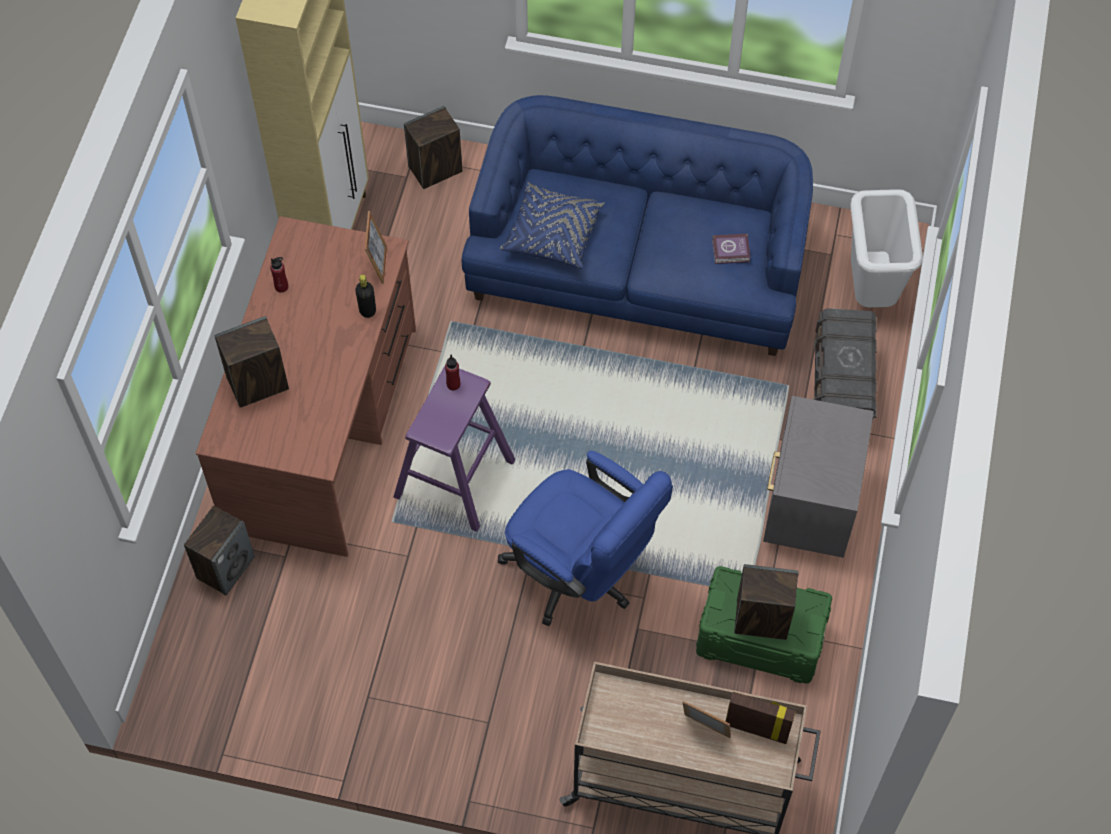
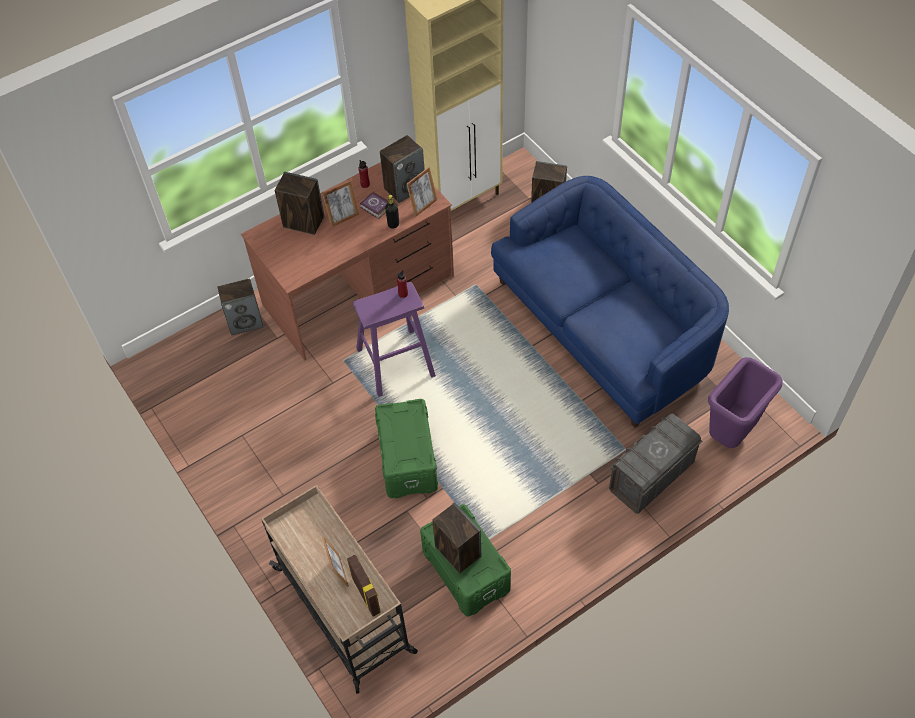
camera: 45 degrees right, 5 degrees down
(299, 345) = (343, 218): none -> picture frame
(333, 257) = (405, 187): none -> speaker
(552, 234) = (549, 263): blue pillow -> none
(581, 575) = (407, 460): blue office chair -> green storage box
(732, 251) = (640, 339): book -> book (376, 207)
(808, 507) = (567, 523): grey nightstand -> none
(871, 291) = (730, 434): white trash can -> purple trash can

